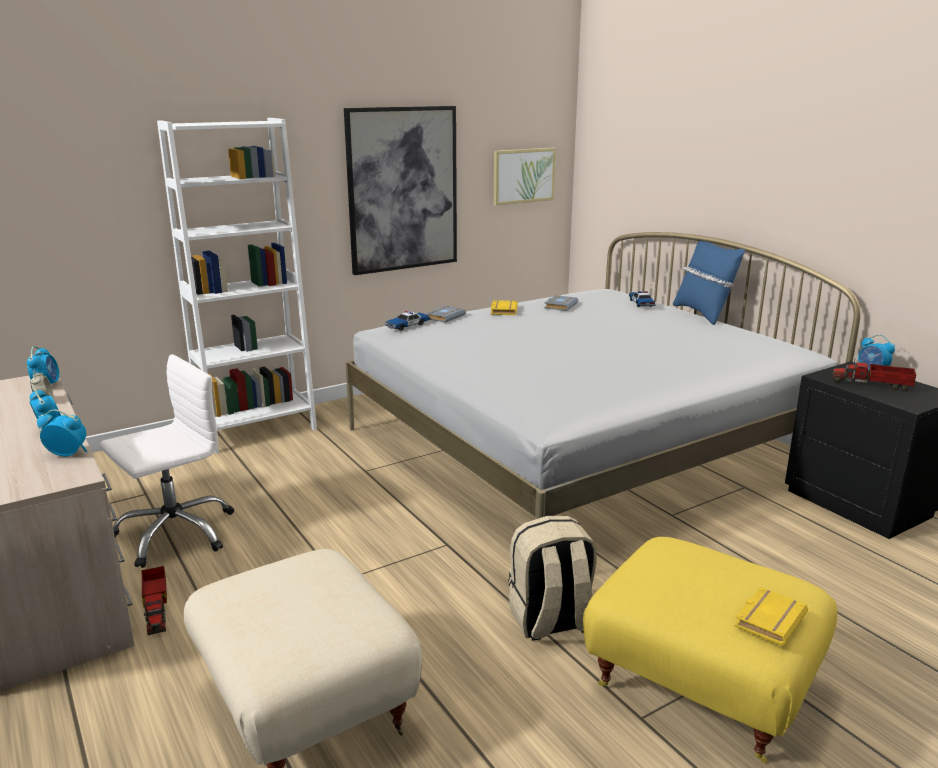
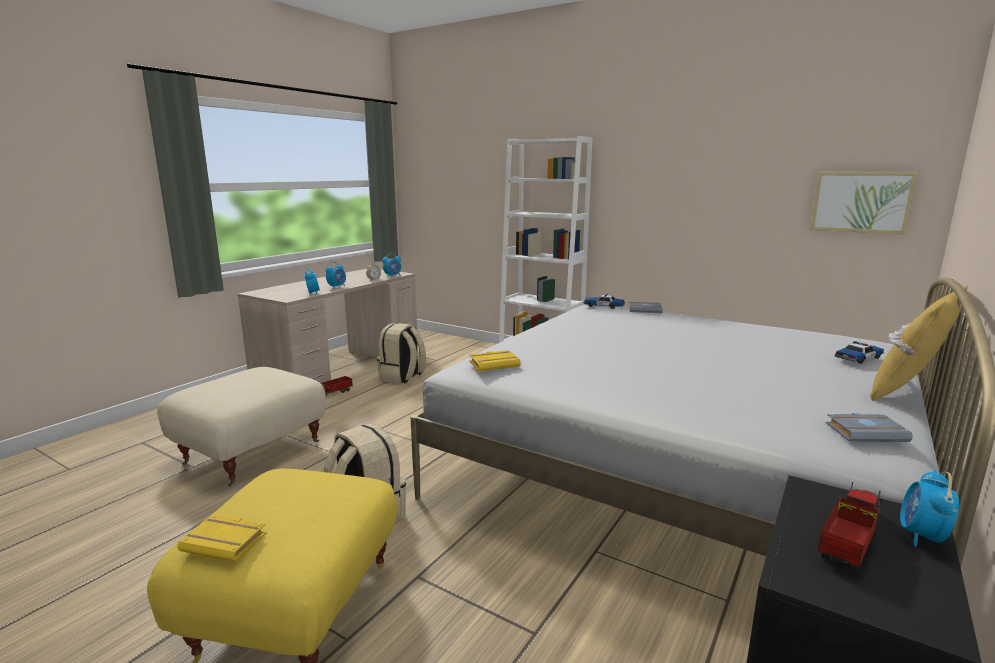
camera: 65 degrees right, 5 degrees down
(175, 533) = (402, 377): white office chair -> beige backpack
(402, 189) = (701, 202): picture -> none
(503, 310) = (700, 320): yellow book -> yellow book (494, 364)
(560, 306) = (762, 333): grey book -> grey book (866, 432)
(703, 314) = (908, 391): blue pillow -> yellow pillow
(873, 385) = (850, 538): toy truck -> toy truck turned 45 degrees clockwise

